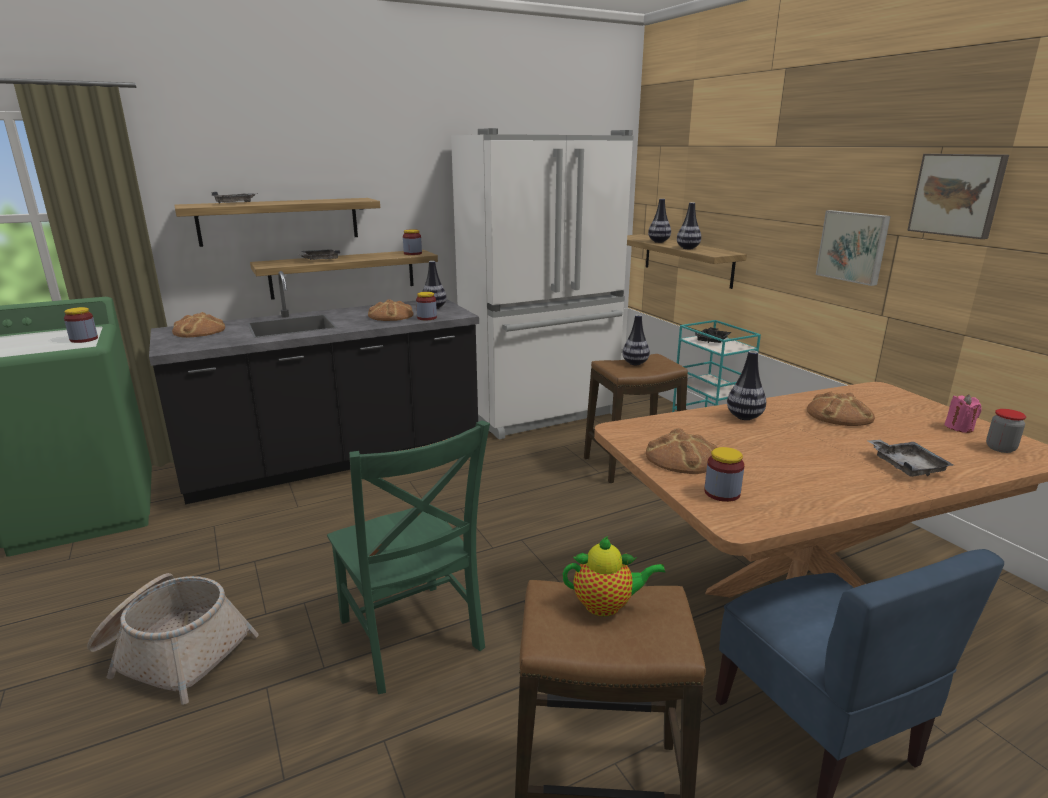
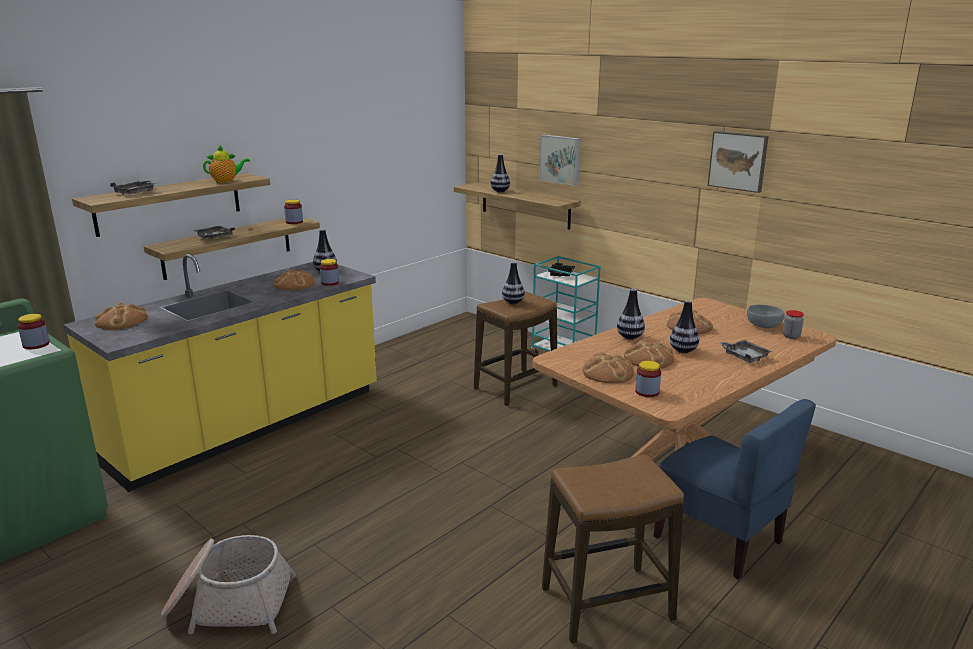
camera: 20 degrees left, 0 degrees up
(336, 460) = (249, 427): black counter -> yellow counter
(411, 638) = (422, 549): green chair -> none
(541, 412) = (413, 354): white fridge -> none
(607, 605) = (610, 473): teapot -> teapot (226, 181)
(688, 248) = (530, 198): vase -> vase (683, 350)
(753, 448) = (648, 358): none -> bread
(853, 246) = (668, 196): picture -> picture (561, 159)
(959, 427) = (763, 325): pink candle -> grey bowl

